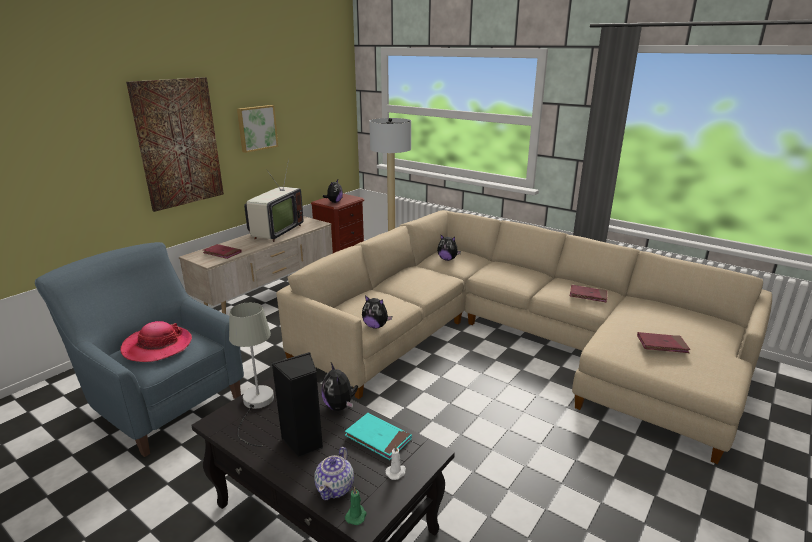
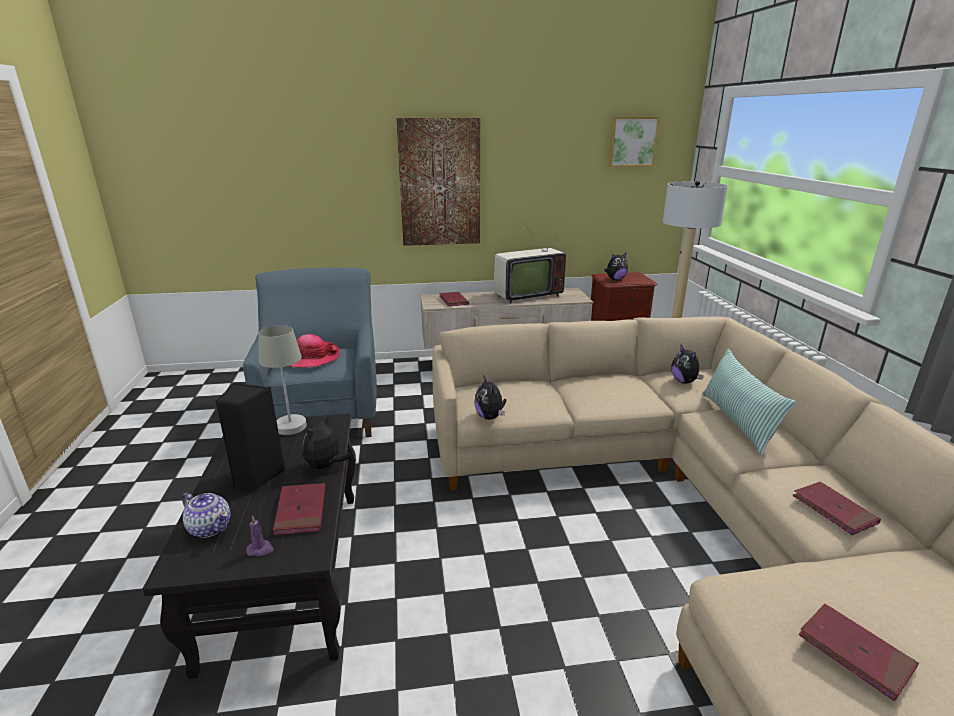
camera: 45 degrees right, 0 degrees up
(256, 128) = (534, 178): picture -> picture (632, 141)
(335, 487) = (210, 527): teapot -> teapot turned 120 degrees counterclockwise
(356, 515) = (181, 559): green candle -> none
(378, 438) = (301, 511): turquoise book -> red book
(396, 472) = (260, 549): white candle -> purple candle
(501, 271) = (737, 421): none -> pillow

